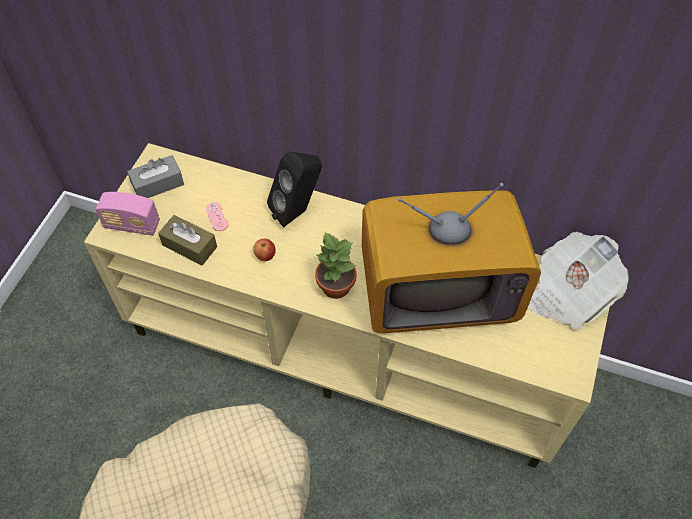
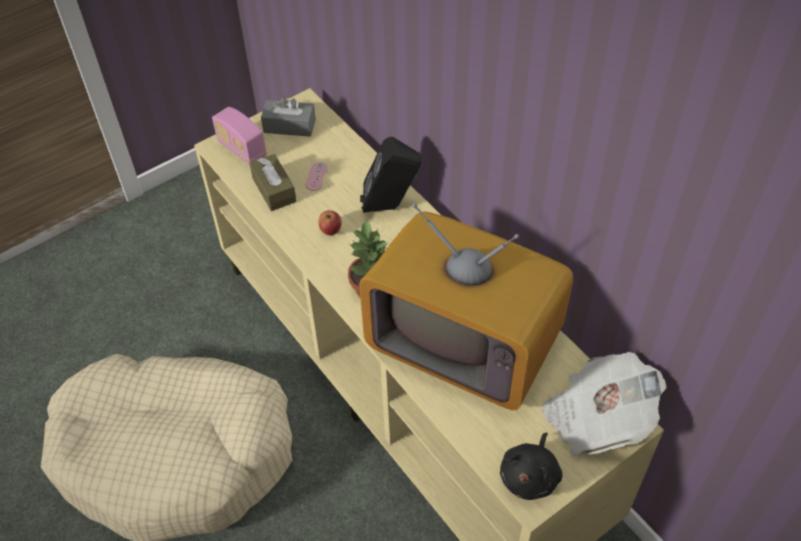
camera: 35 degrees right, 5 degrees down
(559, 362) = (530, 476): none -> black plush toy

